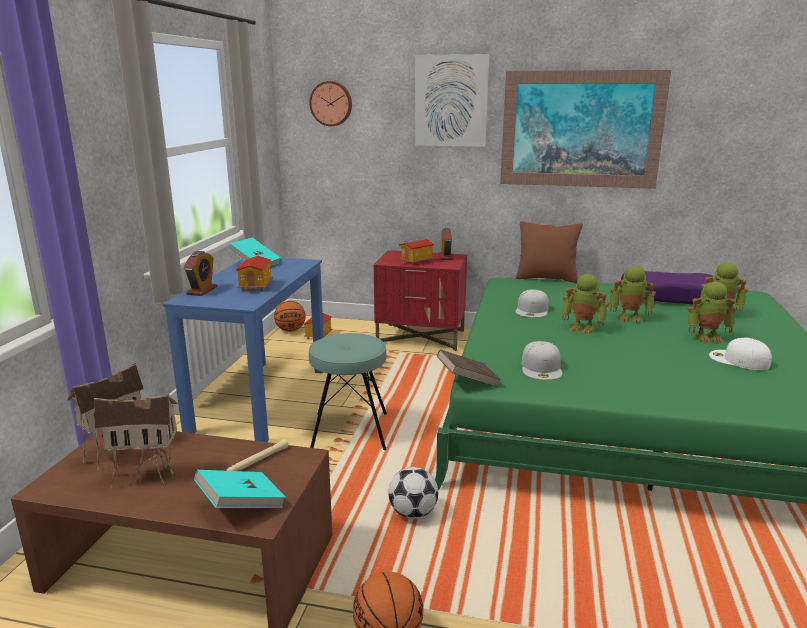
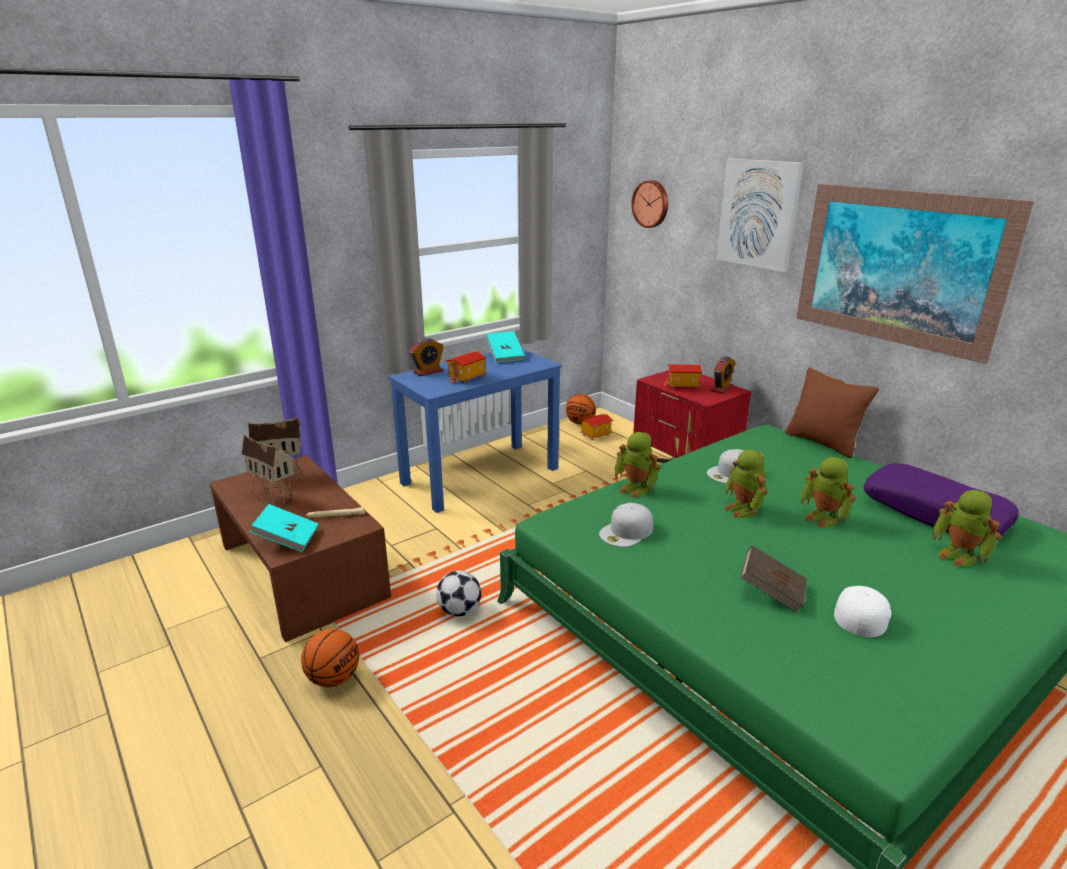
camera: 40 degrees right, 5 degrees up
(350, 431) = (505, 528): turquoise stool -> none
(467, 381) = (543, 517): brown book -> brown book (771, 591)
(707, 337) = (878, 574): toy robot -> toy robot (636, 489)
(738, 360) = (861, 613): white cap -> white cap turned 45 degrees clockwise

